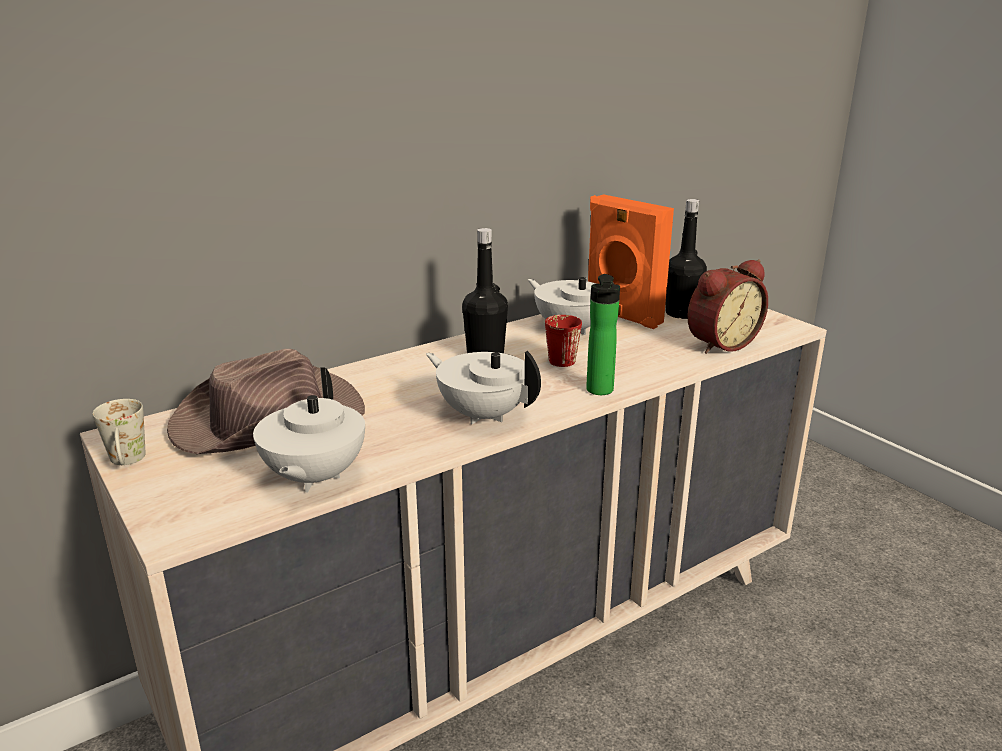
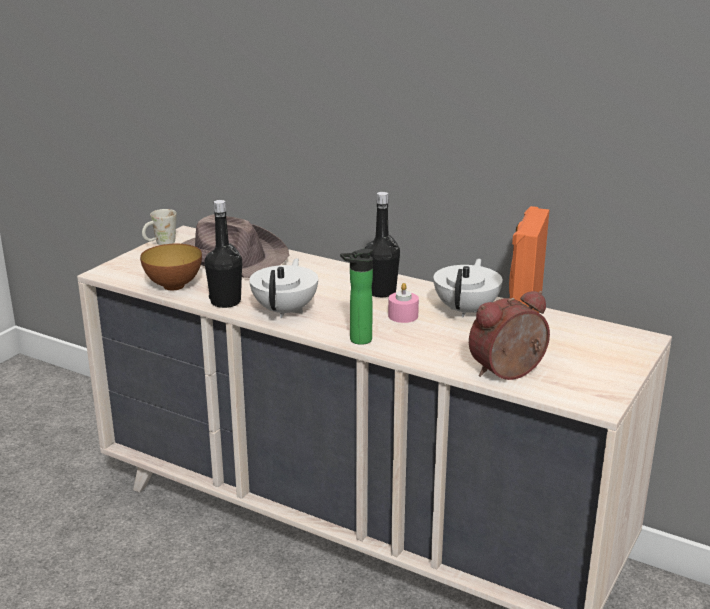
camera: 65 degrees right, 0 degrees up
(313, 477) = (173, 286): white teapot -> bowl
(557, 358) = (403, 316): red mug -> pink candle
(681, 313) = (563, 348): black bottle -> black bottle (225, 302)
(719, 343) = (509, 373): alarm clock -> alarm clock turned 120 degrees clockwise

